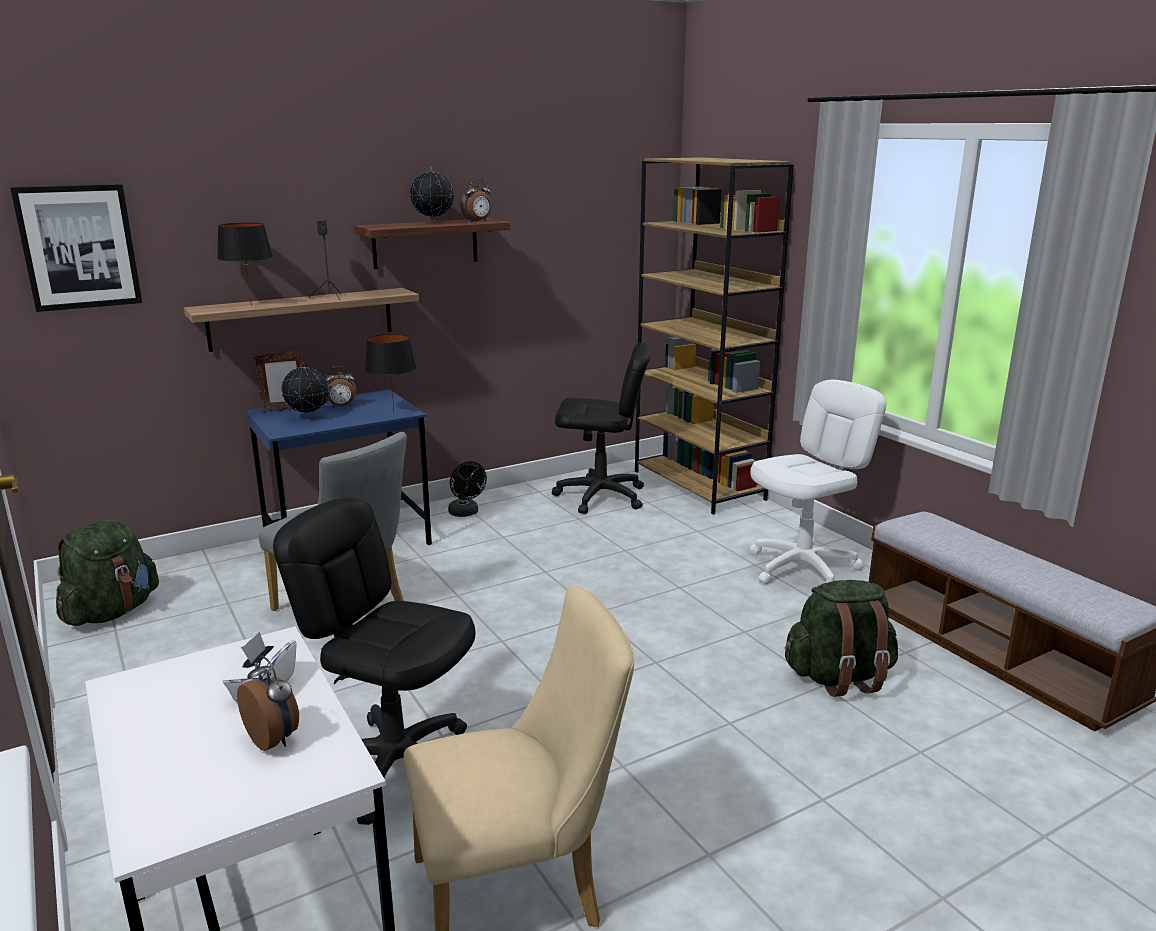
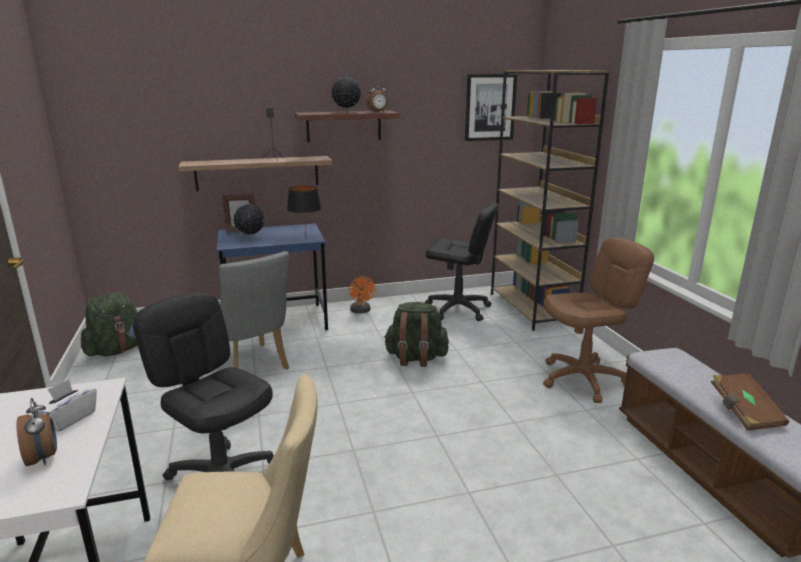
camera: 15 degrees right, 0 degrees up
(79, 247) = (116, 120): picture -> picture (490, 107)
(250, 305) = (220, 162): black table lamp -> none
(341, 407) = (276, 232): alarm clock -> none
(466, 513) = (361, 311): black fan -> orange fan
(803, 568) = (583, 379): white office chair -> brown office chair
(839, 677) = (572, 470): green backpack -> green backpack (416, 358)
(1032, 574) = (744, 412): none -> brown book

